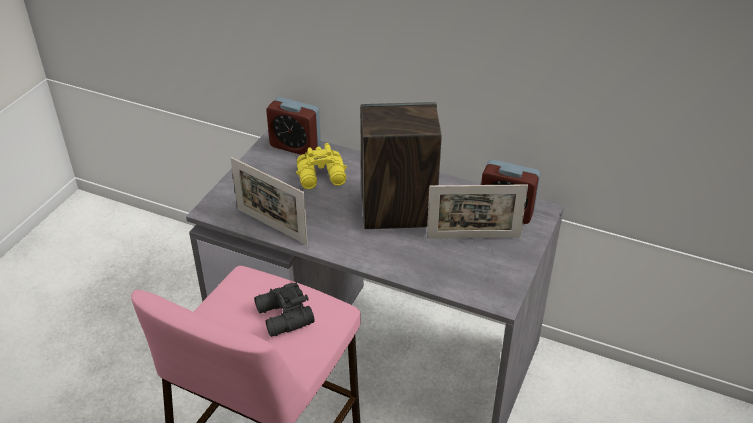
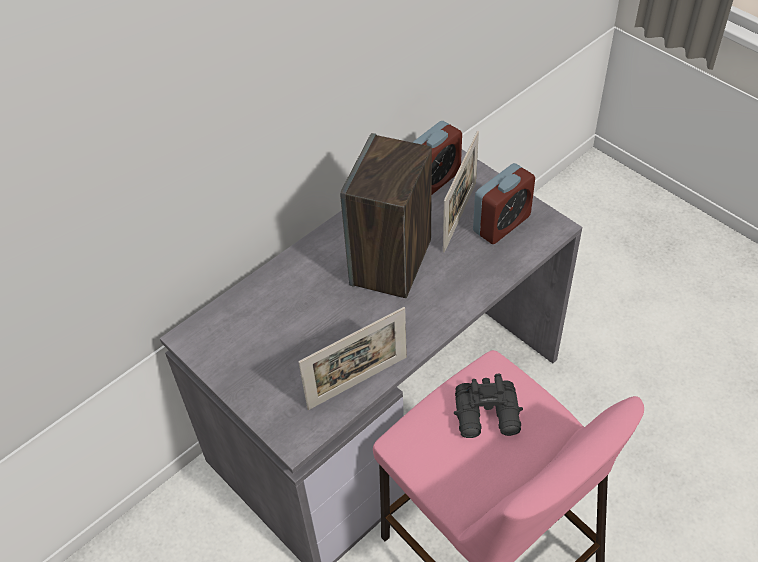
camera: 65 degrees left, 10 degrees up
(295, 146) = (218, 322): alarm clock -> alarm clock (501, 224)
(322, 177) = (293, 311): yellow binoculars -> none

